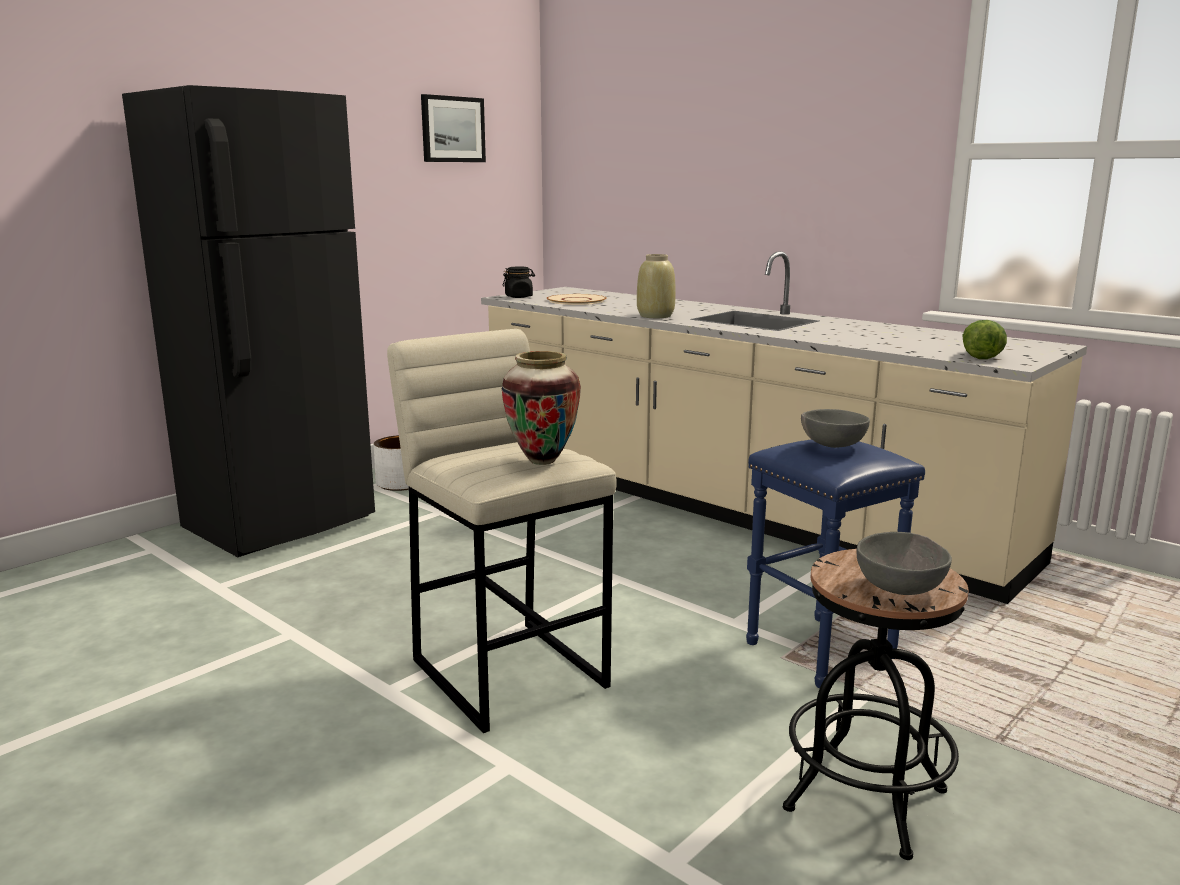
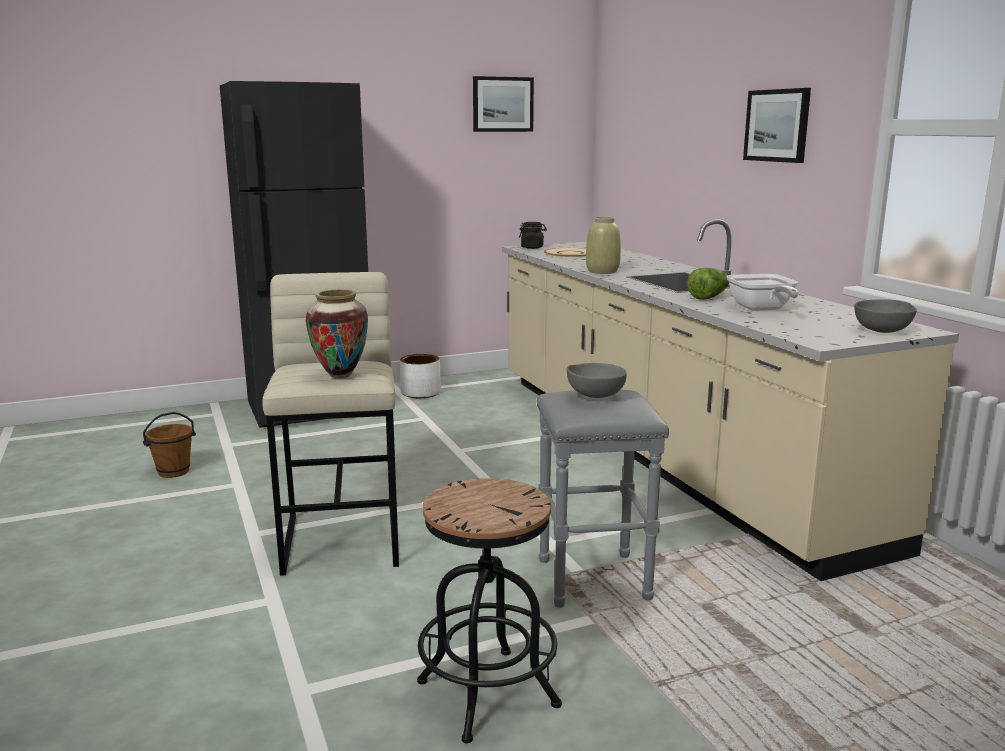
camera: 25 degrees right, 0 degrees up
(179, 636) = (174, 472): none -> brown bucket
(819, 152) = (777, 125): none -> picture
(824, 650) = (596, 580): blue stool -> grey stool
(891, 340) = (761, 309): none -> frying pan
(901, 588) = (480, 512): grey bowl -> grey bowl (883, 331)
(980, 355) = (811, 331): lettuce -> lettuce (708, 297)

